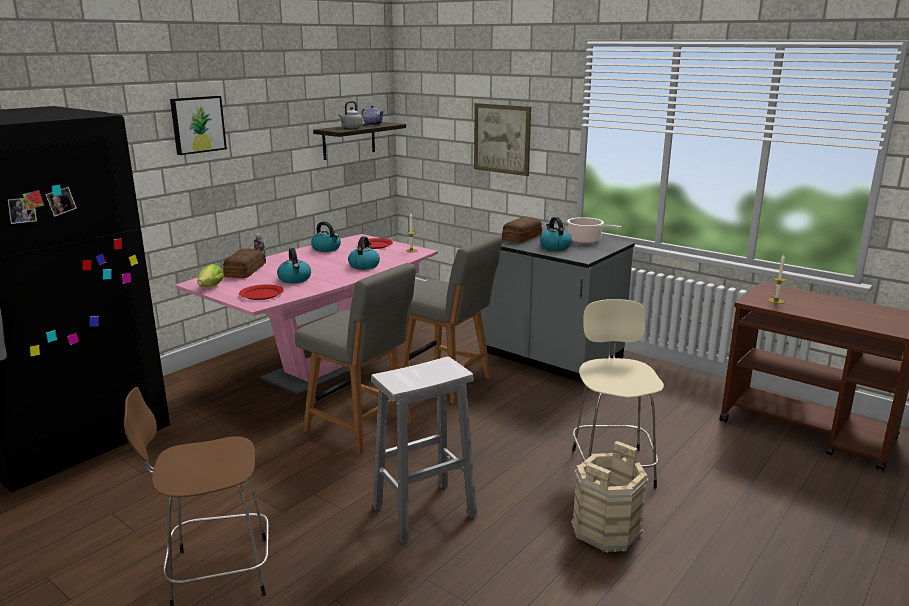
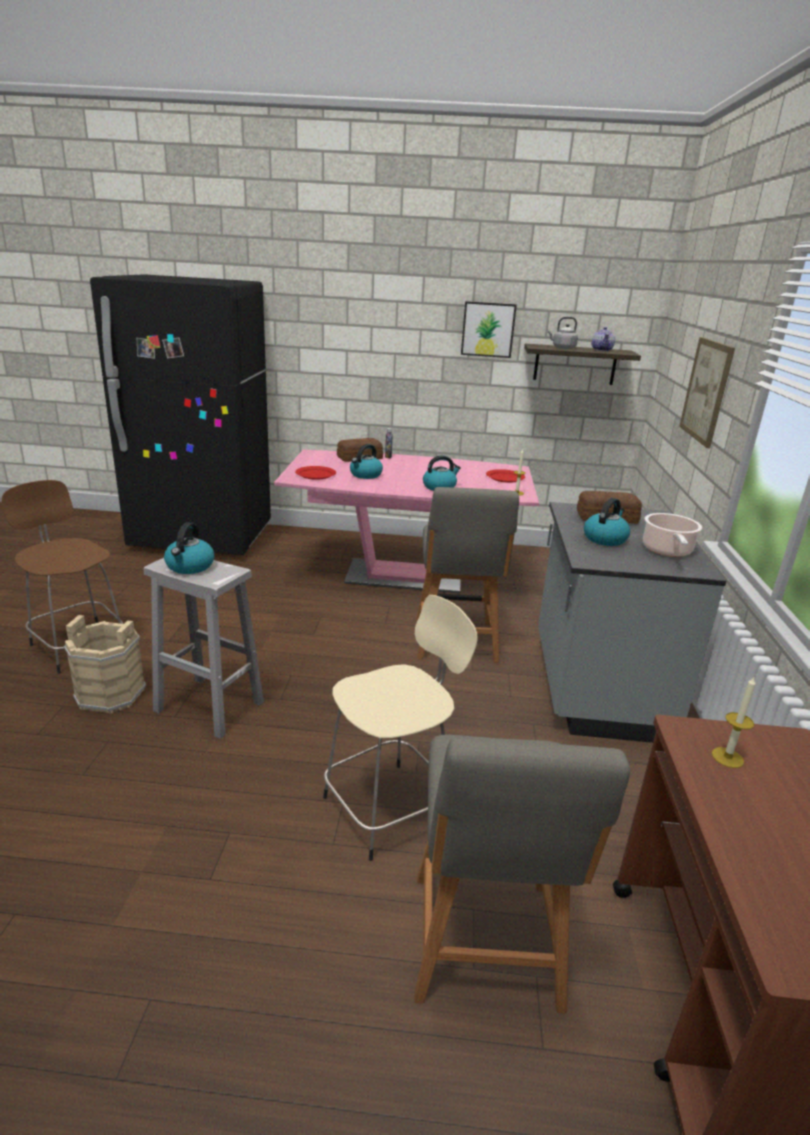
camera: 55 degrees right, 5 degrees up
(197, 124) = (387, 316): picture -> picture (488, 329)
(210, 288) = (308, 458): lettuce -> none
(327, 249) = (461, 466): kettle -> kettle (190, 566)
(361, 427) = (322, 628): grey chair -> grey chair (485, 946)
(605, 530) = (248, 838): beige bucket -> beige bucket (111, 693)

